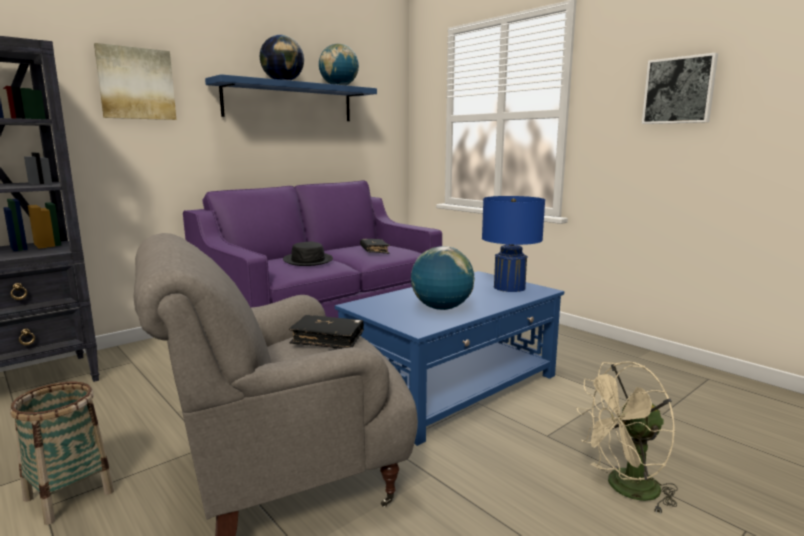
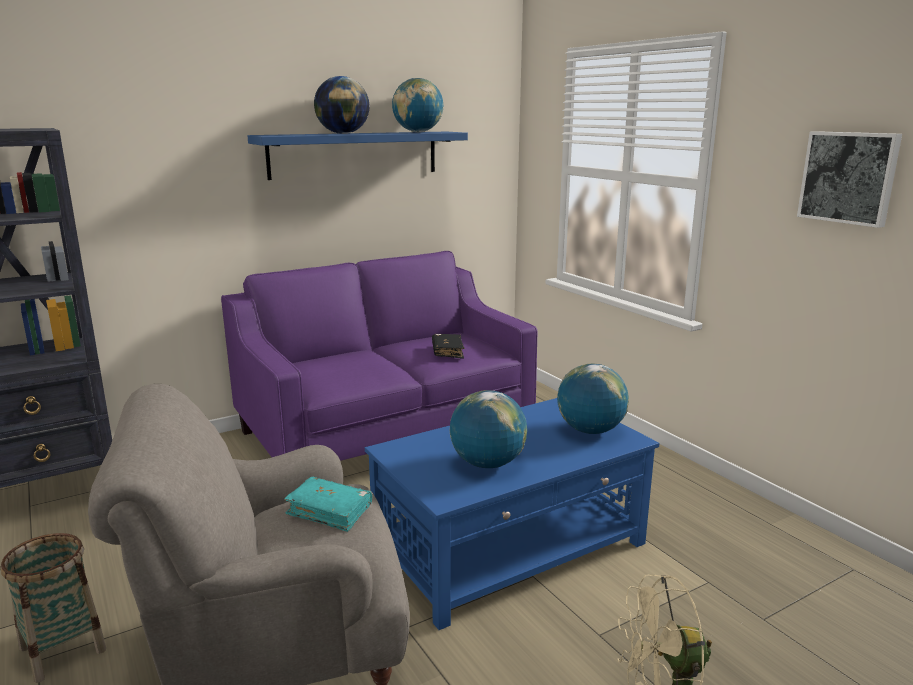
camera: 10 degrees right, 5 degrees up
(136, 83) = (165, 150): picture -> none
(308, 260) = (361, 365): black hat -> none
(328, 340) = (330, 511): black book -> turquoise book
(509, 287) = (590, 431): blue table lamp -> globe

